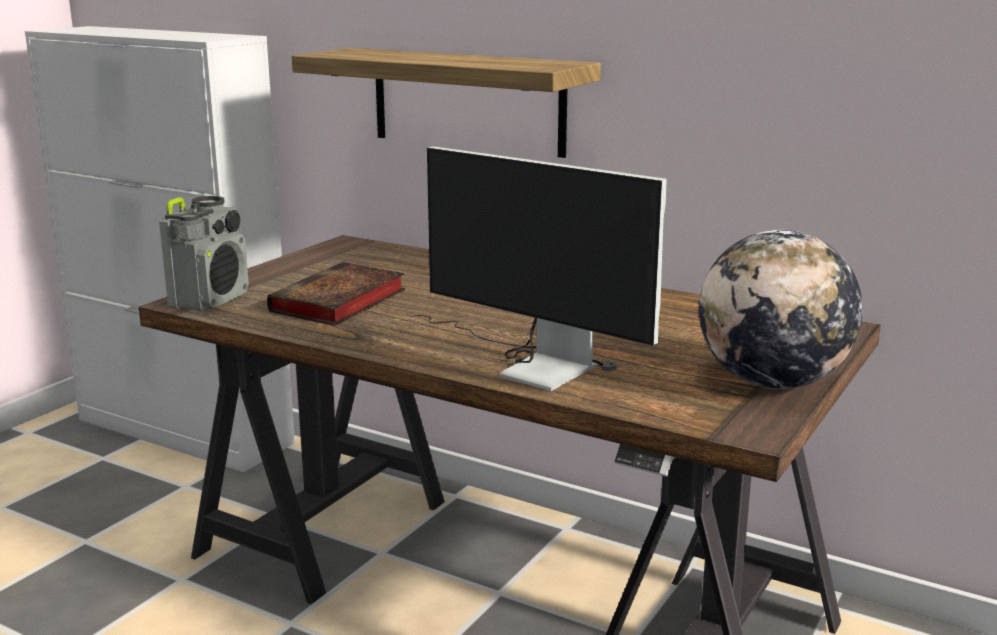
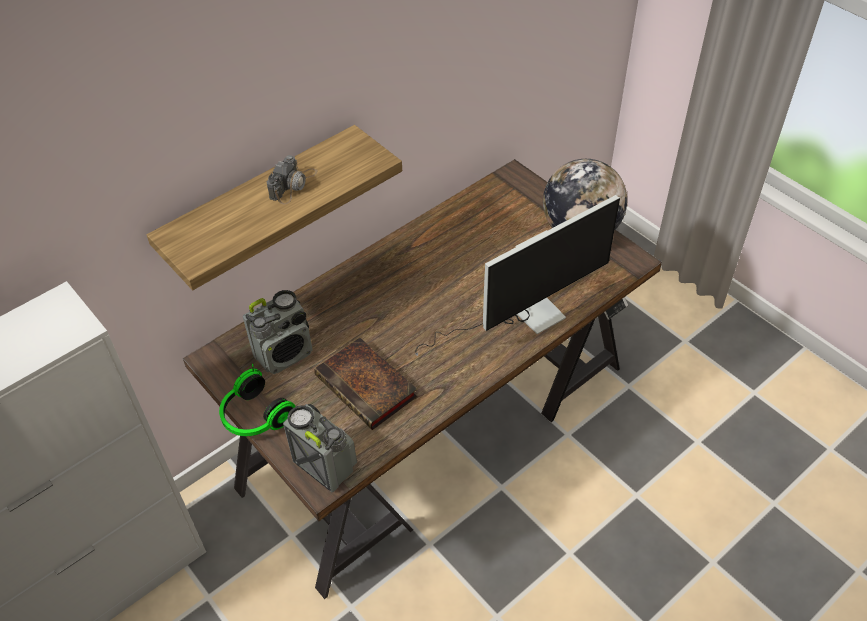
camera: 70 degrees left, 30 degrees up
(271, 266) = (254, 417): none -> headphones
(371, 265) = (284, 354): none -> radio
(464, 58) = (293, 184): none -> camera

